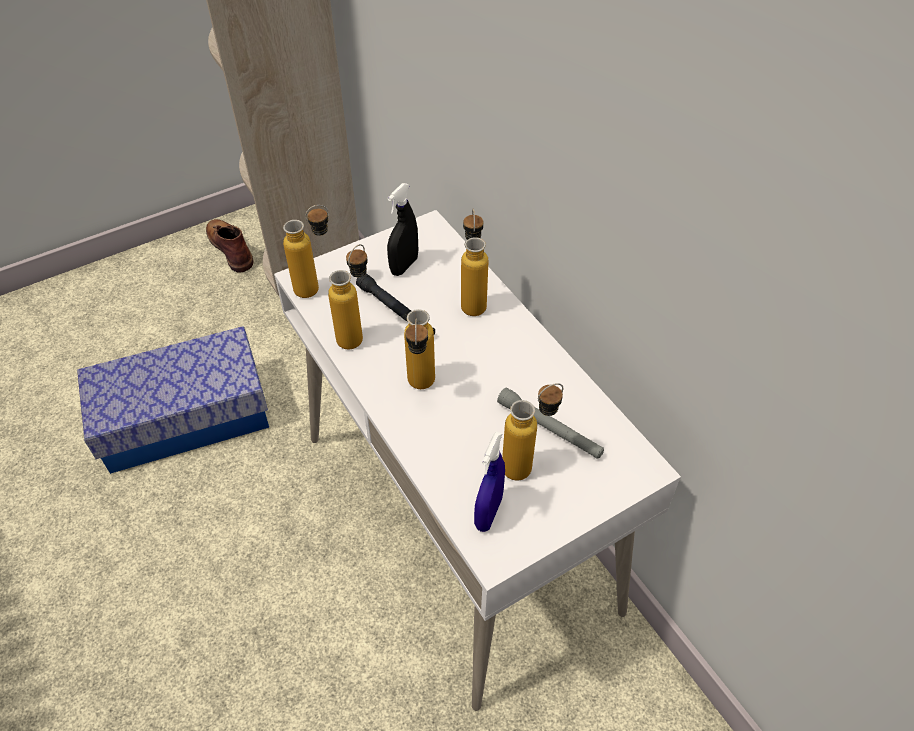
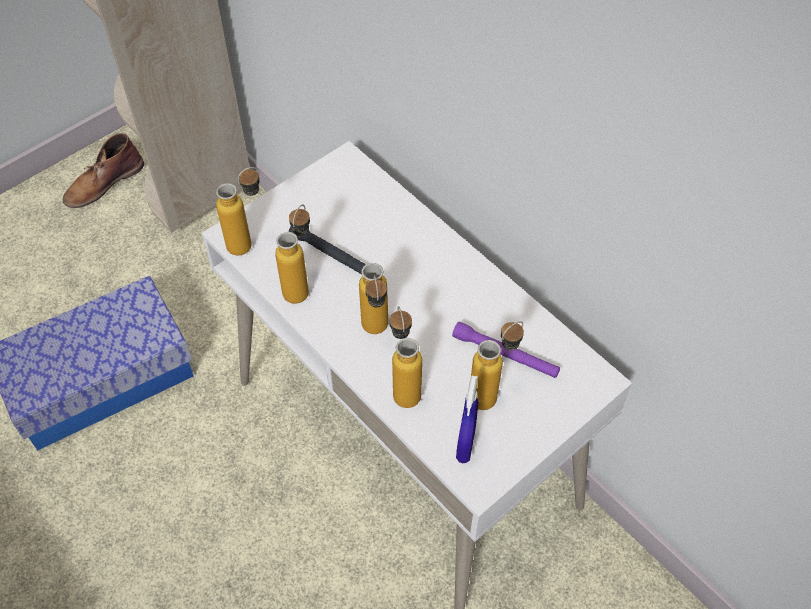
camera: 10 degrees left, 5 degrees up
(230, 247) = (103, 183): brown boot -> brown boot turned 90 degrees counterclockwise
(404, 266) = (331, 207): black spray bottle -> none
(472, 300) = (406, 234): bottle -> bottle (404, 386)
(549, 428) = (505, 355): grey flashlight -> purple flashlight

